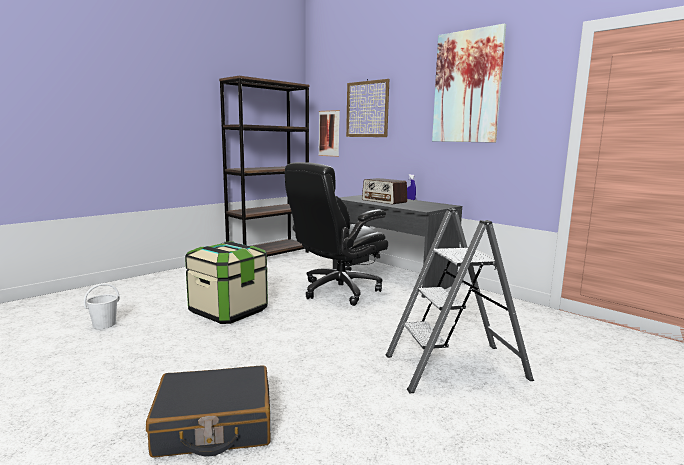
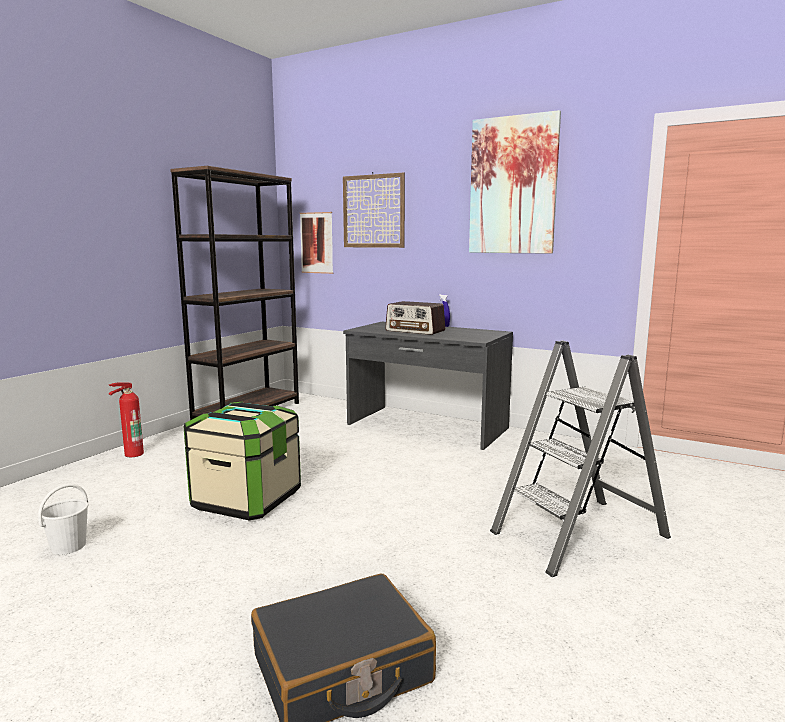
camera: 15 degrees left, 0 degrees up
(177, 274) = (131, 454): none -> fire extinguisher
(336, 291) = (372, 454): black office chair -> none

